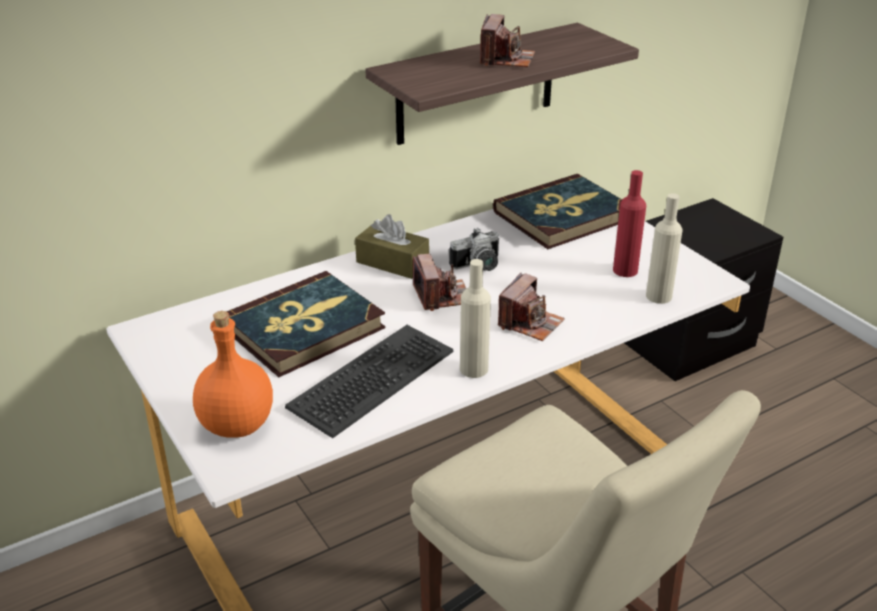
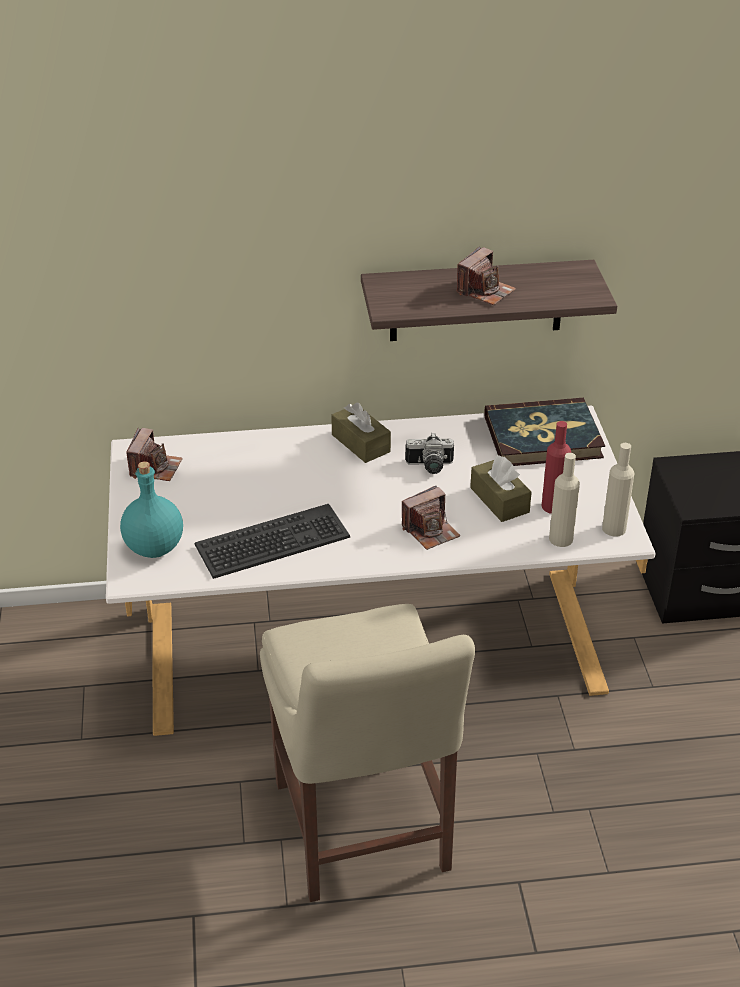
camera: 25 degrees right, 5 degrees up
(236, 426) = (153, 548): orange bottle -> turquoise bottle
(304, 328) = (251, 483): book -> none
(442, 296) = (378, 486): camera -> camera (155, 468)
(474, 369) = (355, 556): beige bottle -> beige bottle (614, 528)
(571, 278) = (499, 500): none -> brown tissue box

